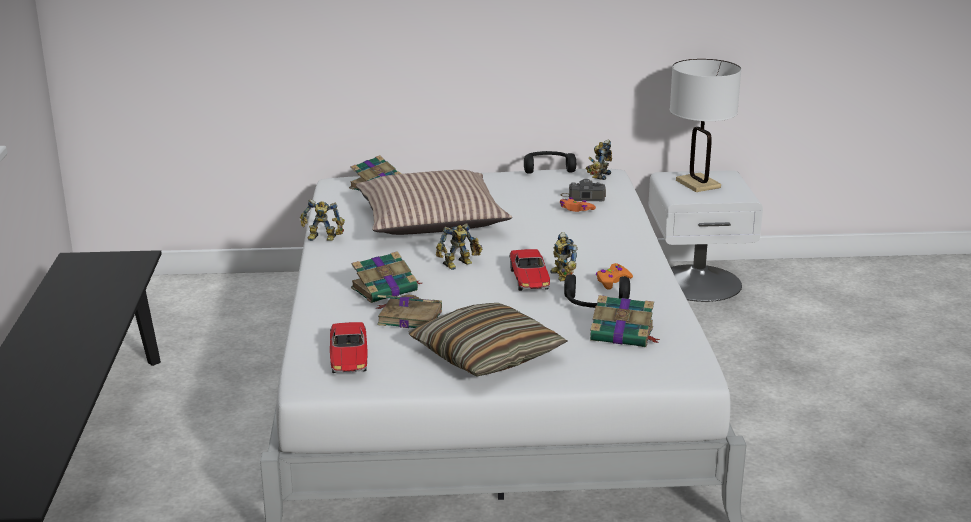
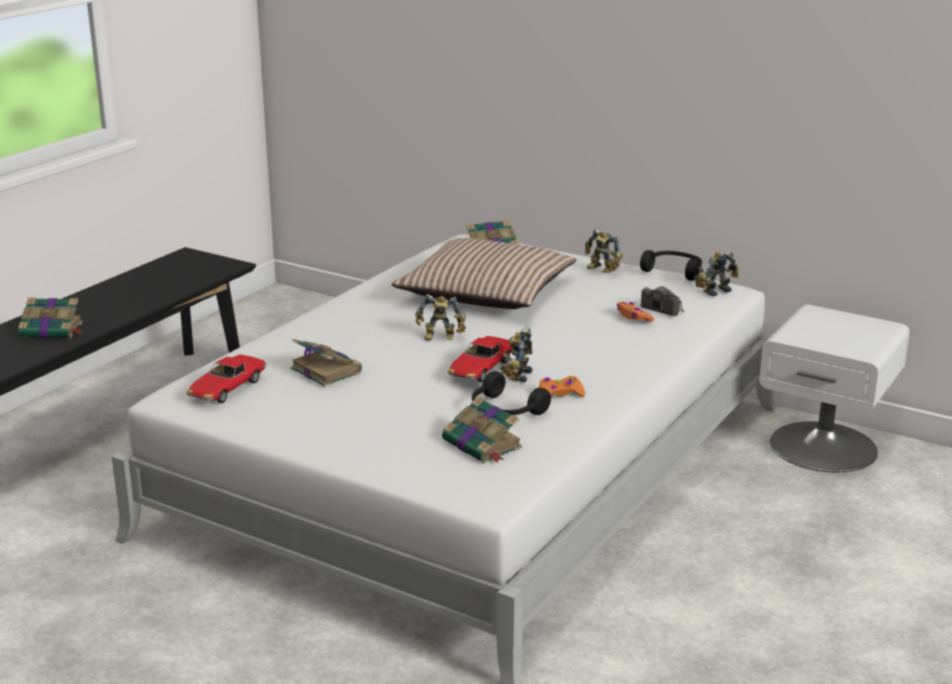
camera: 35 degrees right, 0 degrees up
(322, 239) = (371, 285): toy robot -> toy robot (600, 269)
(386, 289) = (345, 341): book -> book (53, 330)
(486, 355) = (335, 422): pillow -> none
(698, 184) = (833, 327): white table lamp -> none

